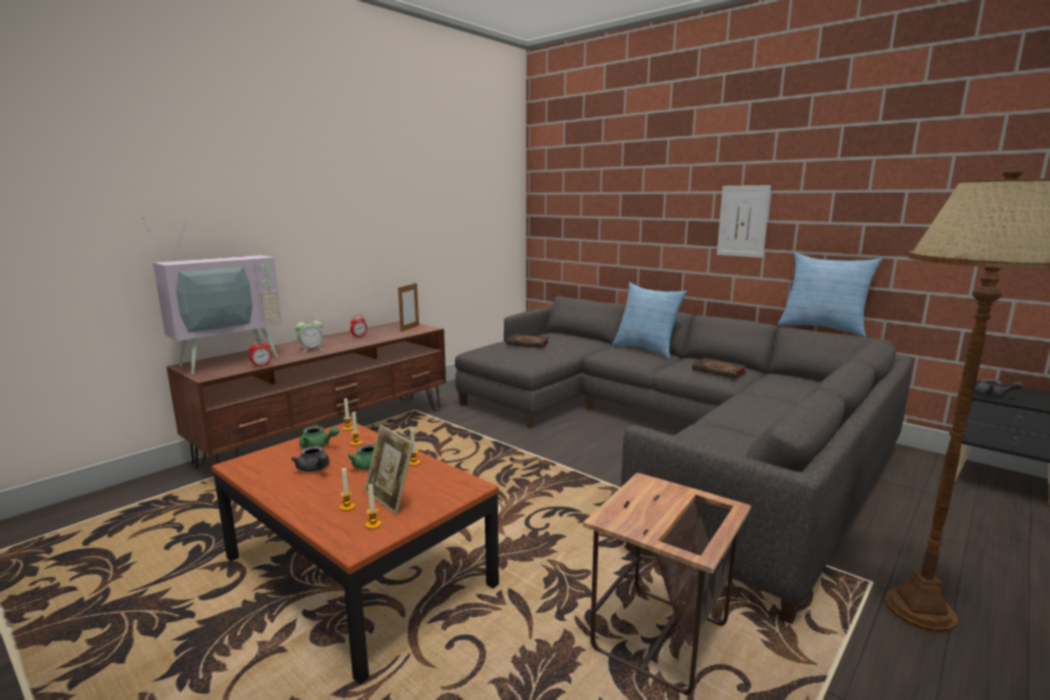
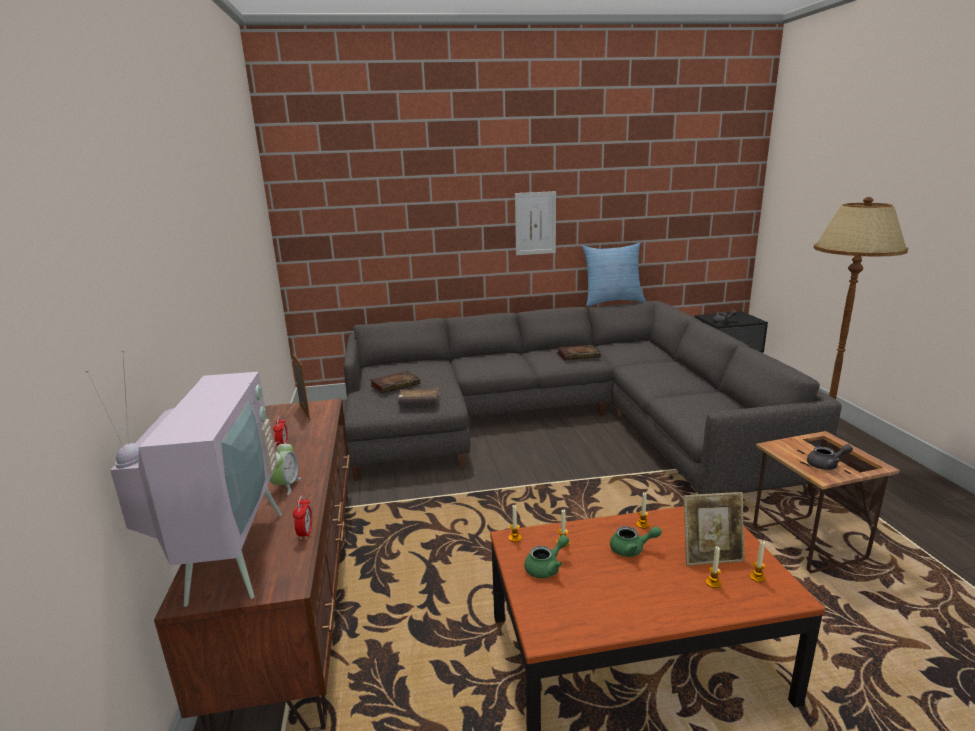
camera: 50 degrees left, 5 degrees up
(314, 469) = (608, 583): grey teapot -> grey teapot (826, 465)
(514, 357) = (419, 402): none -> brown book
(646, 349) = (490, 355): pillow -> none

